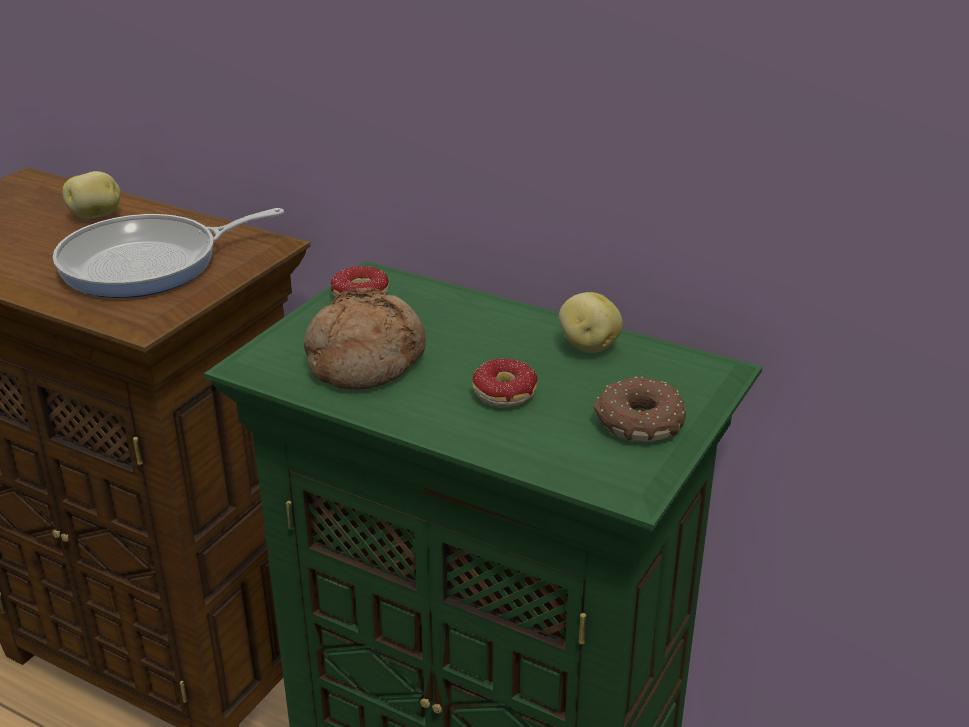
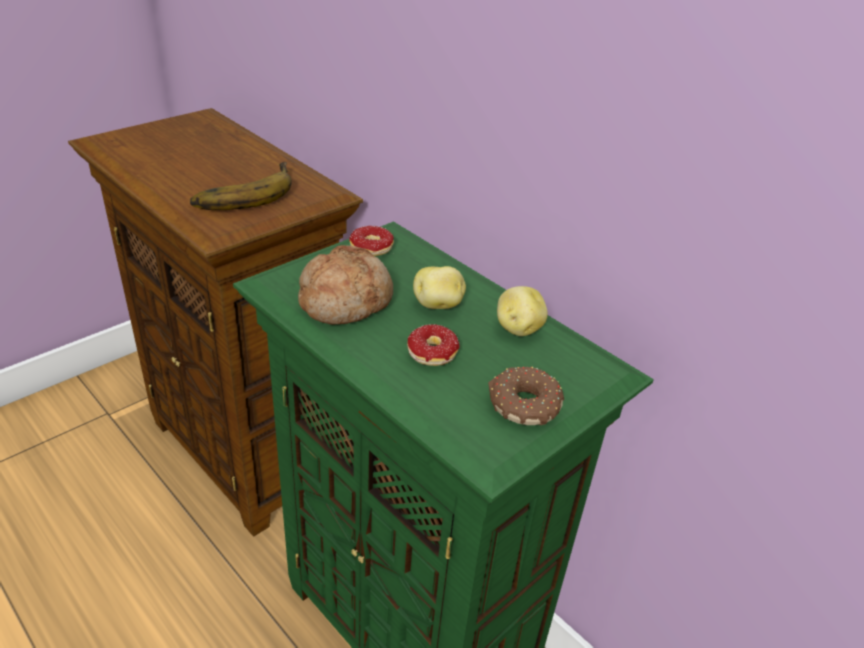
camera: 15 degrees right, 5 degrees up
(96, 215) = (230, 151): potato -> potato (438, 305)
(149, 264) = (242, 193): frying pan -> banana

